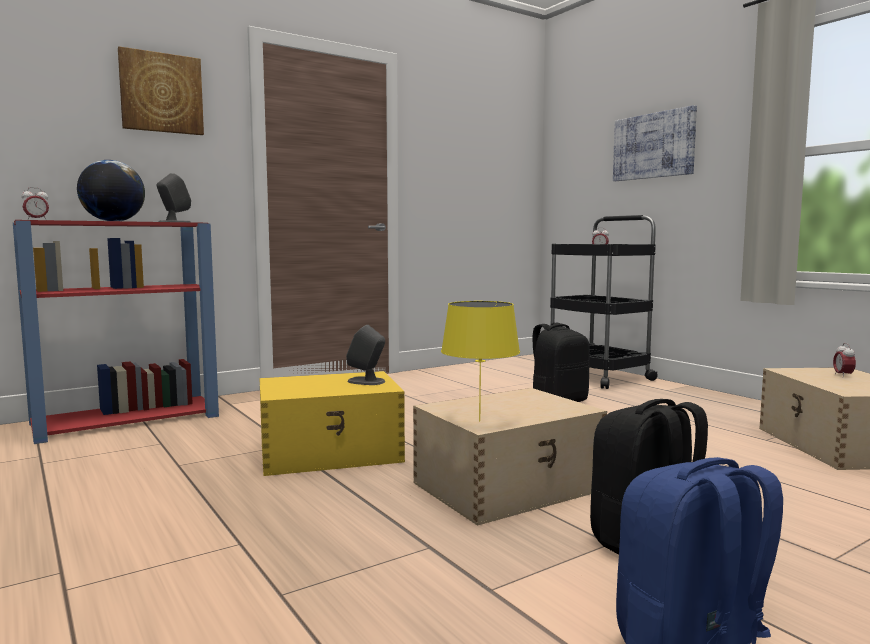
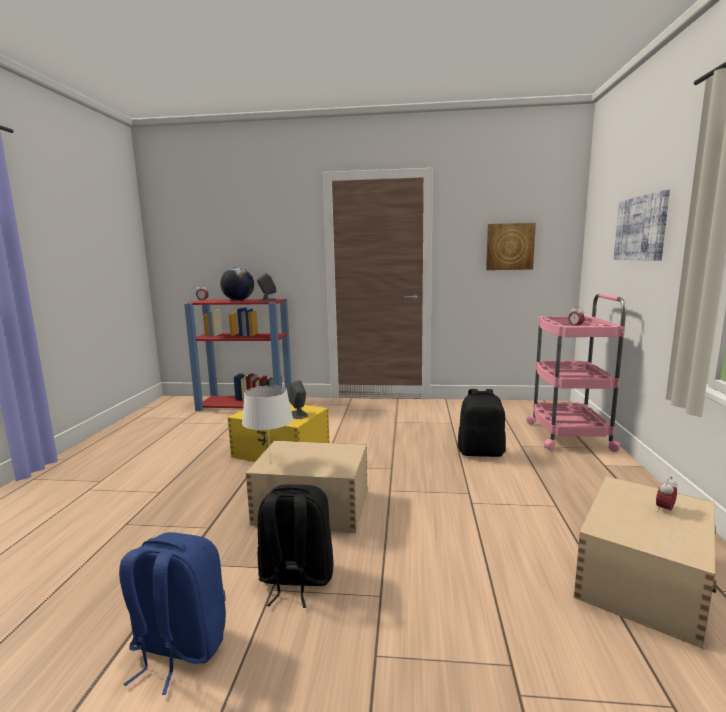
camera: 40 degrees right, 5 degrees up
(161, 93) = (273, 223): picture -> picture (509, 246)
(480, 421) = (270, 463): yellow table lamp -> white table lamp
(597, 377) = (568, 436): black cart -> pink cart

